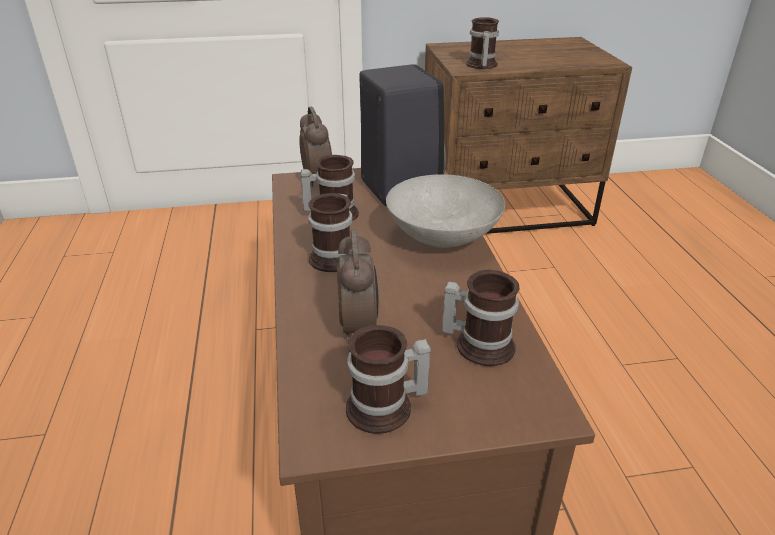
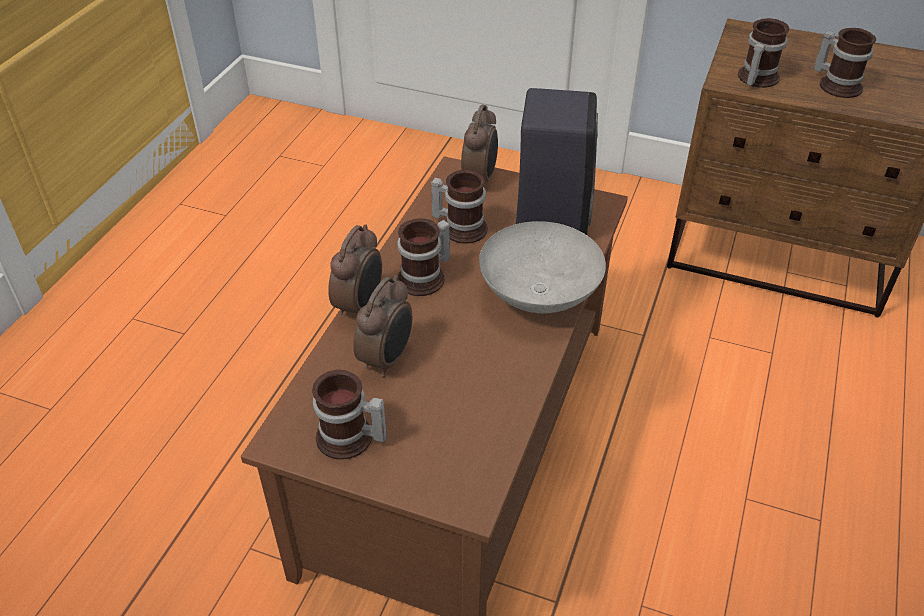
camera: 30 degrees right, 10 degrees up
(294, 295) = (360, 306): none -> alarm clock
(479, 343) = (472, 417): mug -> mug (837, 84)

